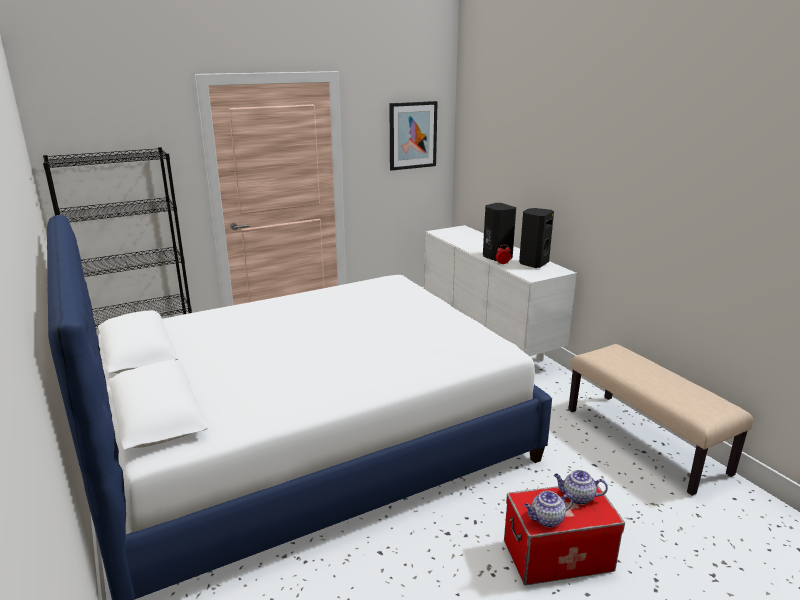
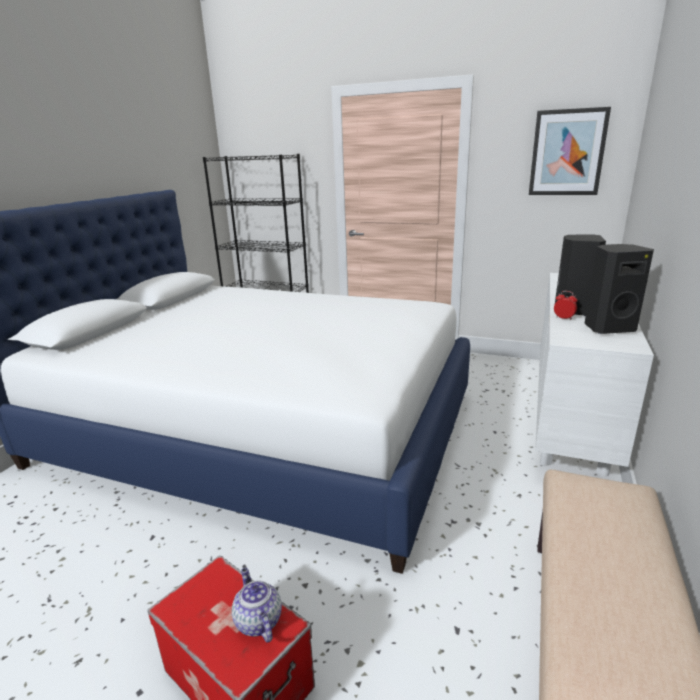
camera: 50 degrees right, 0 degrees up
(546, 519) = (188, 611): teapot -> none

